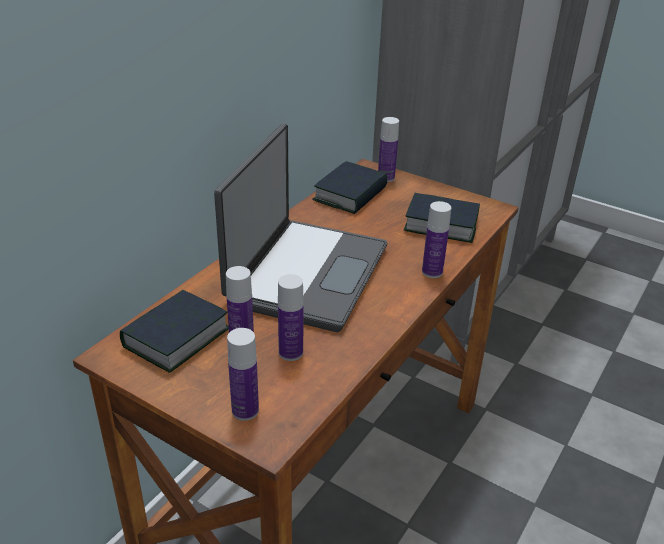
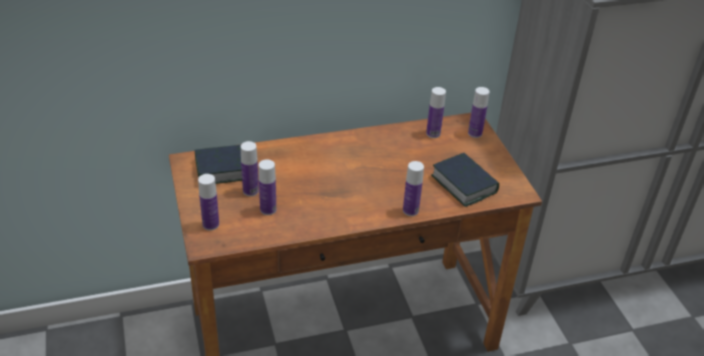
camera: 40 degrees right, 5 degrees up
(305, 274) = (334, 171): laptop -> none
(350, 194) = (433, 133): book -> bottle

